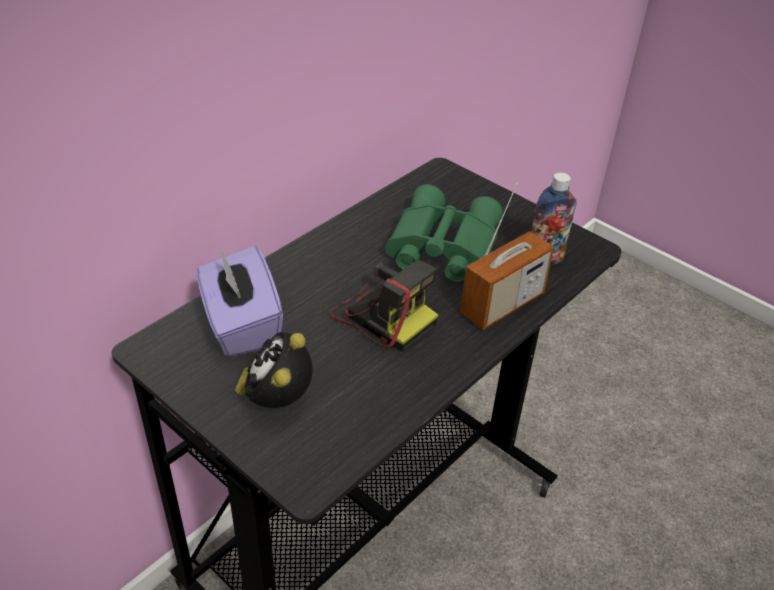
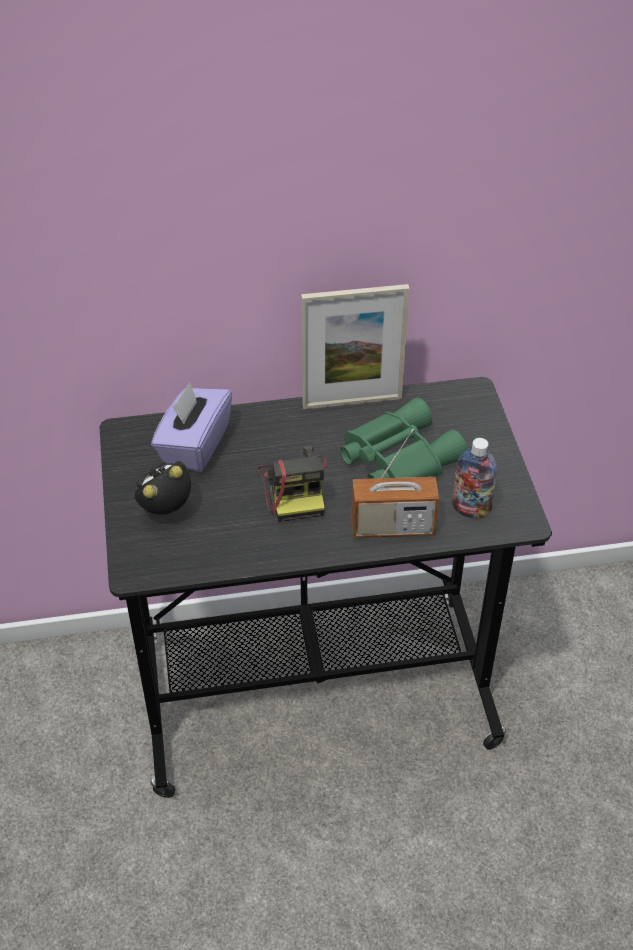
camera: 40 degrees right, 5 degrees up
(351, 220) = (352, 401): none -> picture frame

